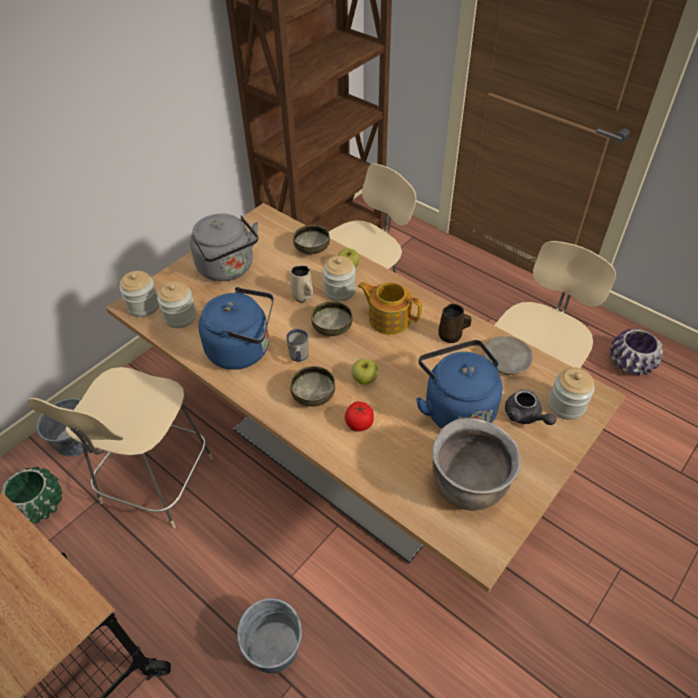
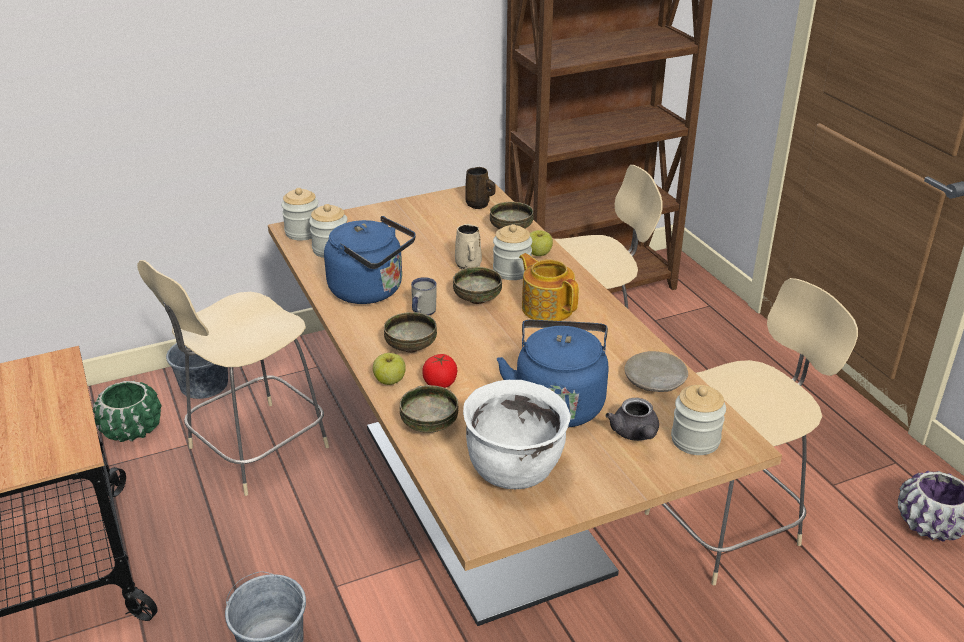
camera: 25 degrees right, 15 degrees down
(228, 269) = (410, 224): grey kettle -> none
(364, 379) = (477, 349): apple -> apple (390, 381)
(378, 469) = (429, 425): none -> bowl
(451, 336) = (607, 341): brown mug -> brown mug (479, 205)
(468, 486) = (515, 470): brown cooking pot -> white cooking pot

